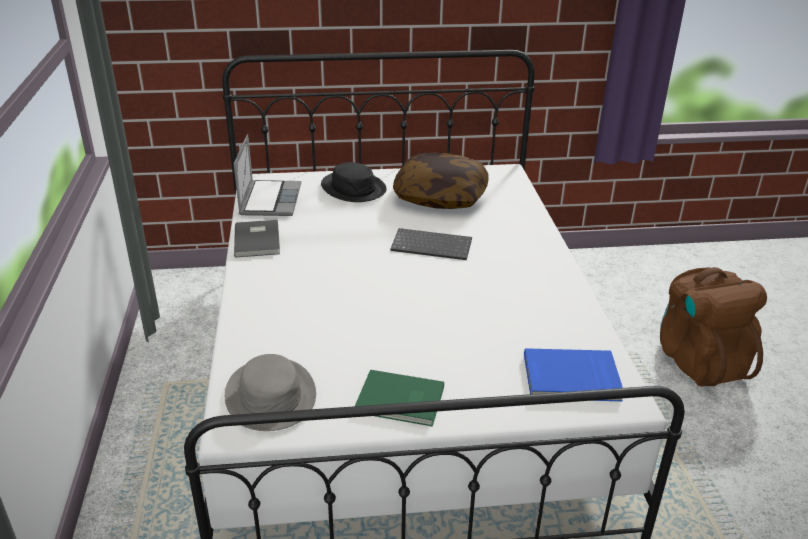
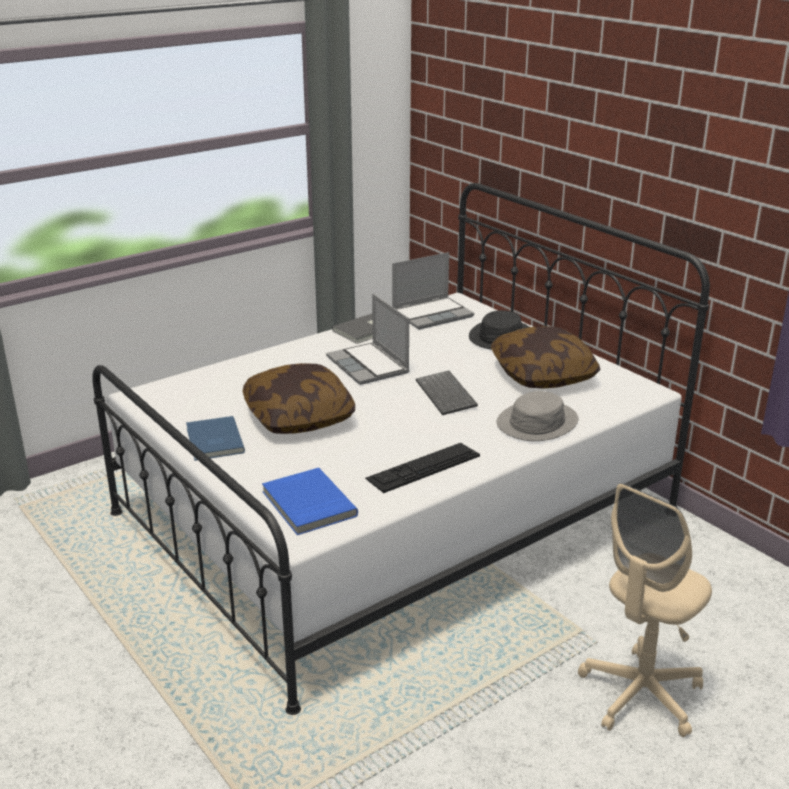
camera: 60 degrees right, 5 degrees down
(270, 395) = (180, 396): grey hat -> grey hat (537, 422)
(334, 262) = (369, 366): none -> laptop
(398, 332) = (299, 417): none -> pillow
(401, 401) = (213, 441): green book -> blue book
(548, 298) = (423, 467): none -> keyboard
(699, 360) = (641, 695): brown backpack -> beige office chair

